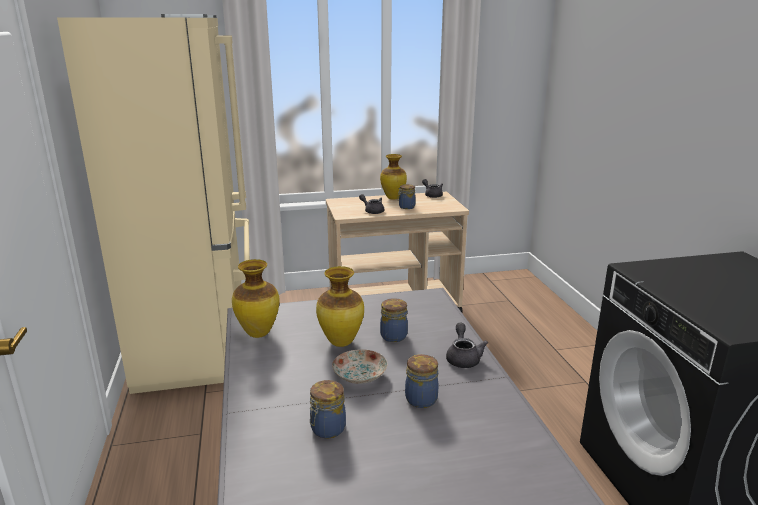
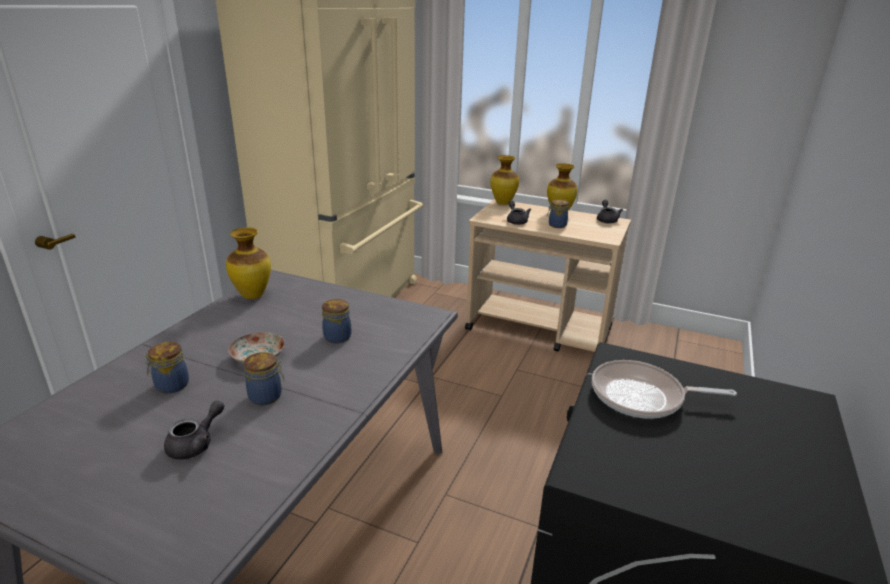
camera: 35 degrees right, 5 degrees up
(340, 343) = (291, 326): vase -> vase (502, 203)
(463, 358) = (357, 379): grey teapot -> grey teapot (196, 444)
(682, 283) = (642, 396): none -> frying pan

